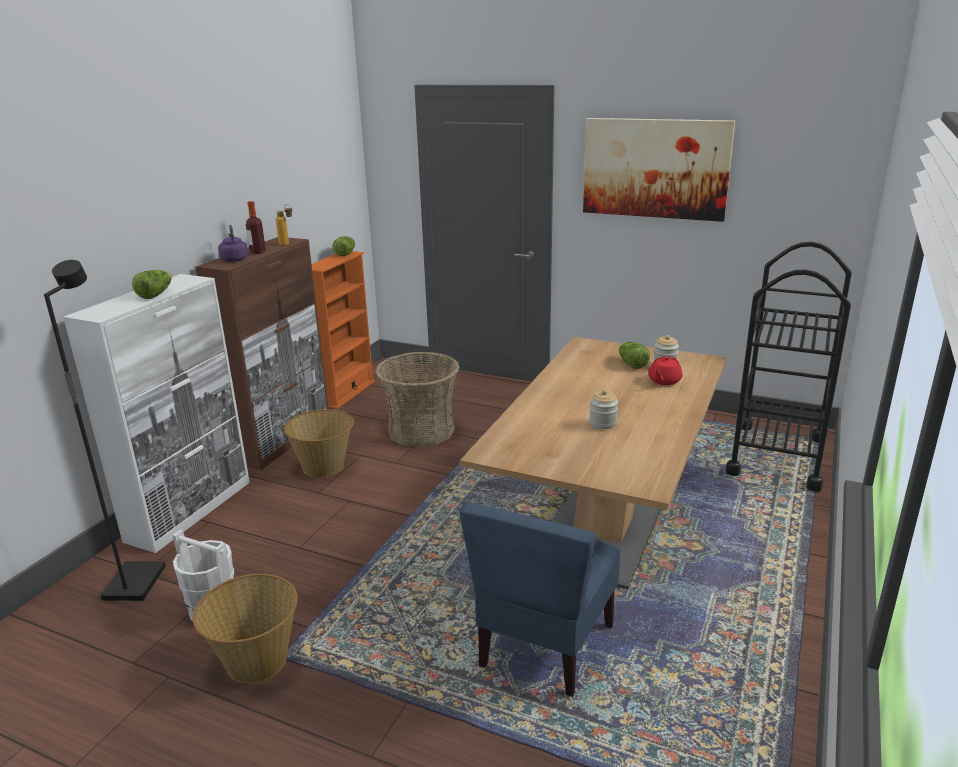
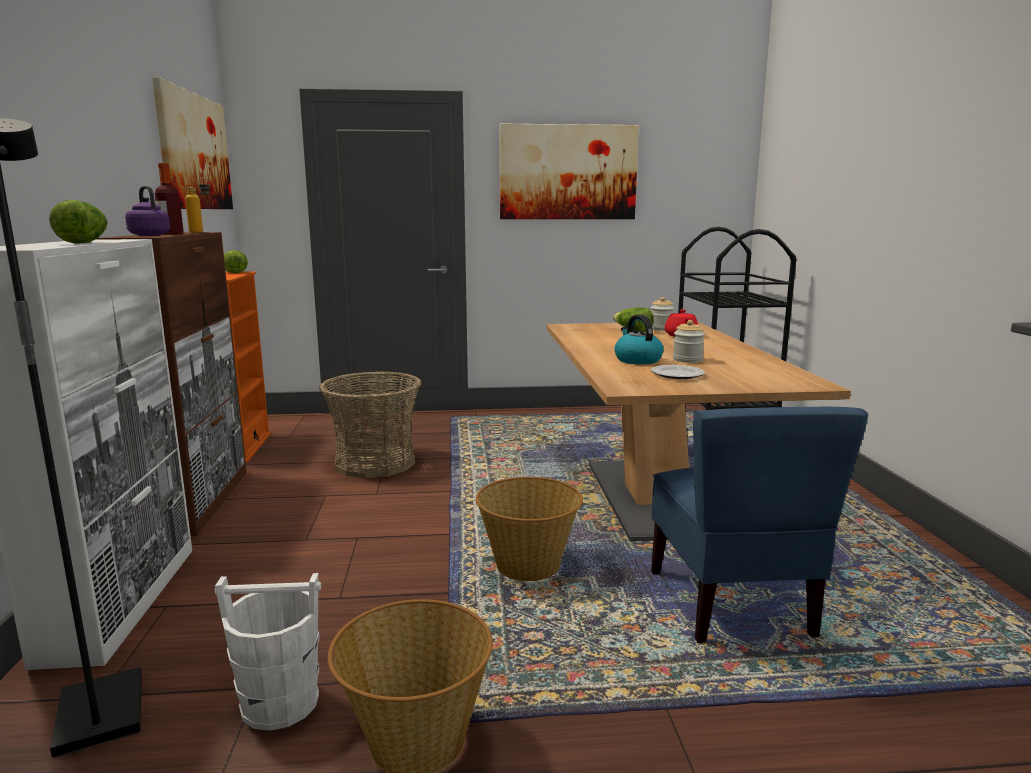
camera: 30 degrees left, 10 degrees down
(313, 159) = (194, 152): none -> picture
(324, 466) = (287, 514): basket -> basket (529, 565)
(557, 444) = (678, 375): none -> plate
(559, 414) = (637, 360): none -> kettle

